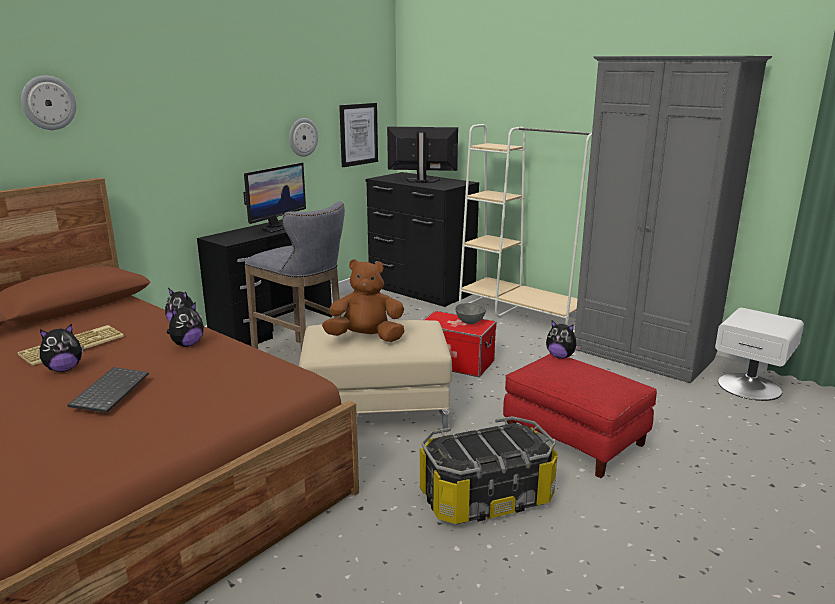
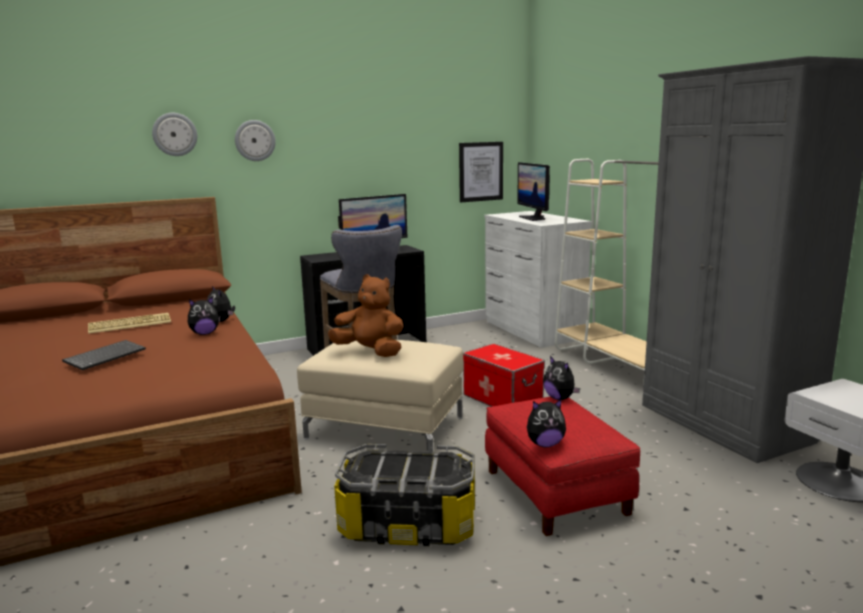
camera: 25 degrees right, 5 degrees down
(64, 369) = (102, 338): plush toy -> plush toy (545, 444)
(303, 137) = (416, 171): wall clock -> wall clock (255, 140)
(421, 290) = (532, 330): black dresser -> white dresser
(422, 181) = (533, 218): monitor -> monitor turned 135 degrees counterclockwise
(470, 321) = (516, 357): grey bowl -> none

